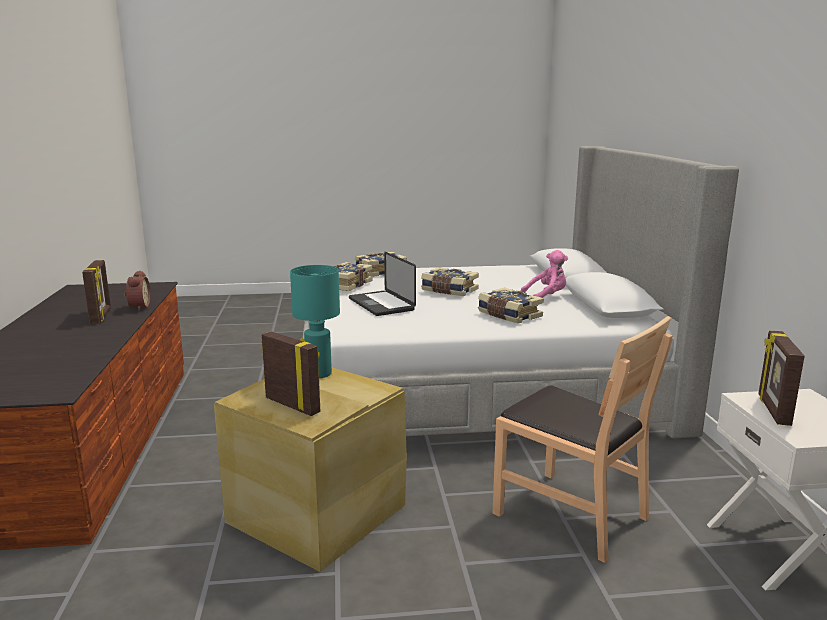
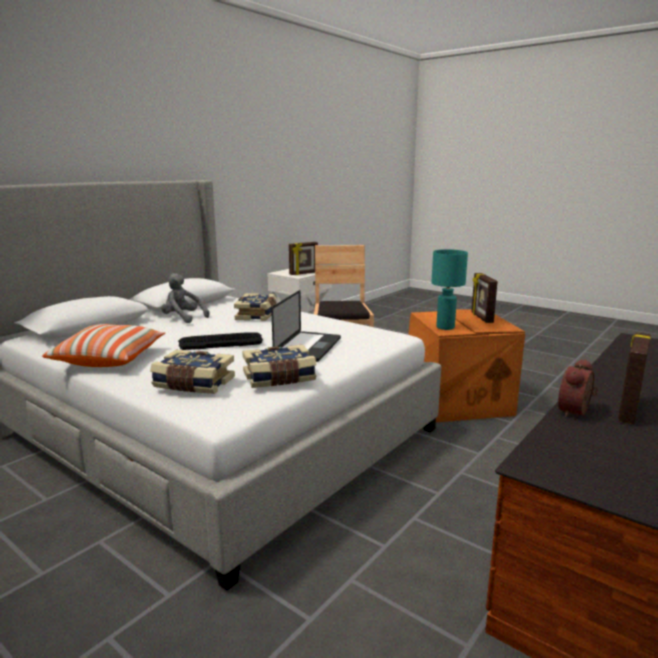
camera: 135 degrees left, 0 degrees up
(317, 512) = (457, 401): beige storage box -> orange storage box
(449, 291) = (220, 341): book -> keyboard
(470, 271) = (109, 359): none -> pillow
(546, 297) = (183, 318): pink plush toy -> grey plush toy

